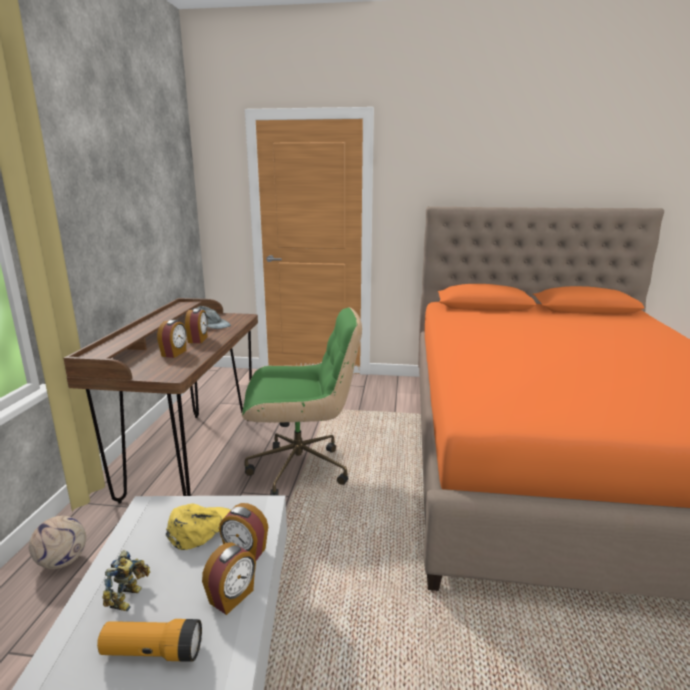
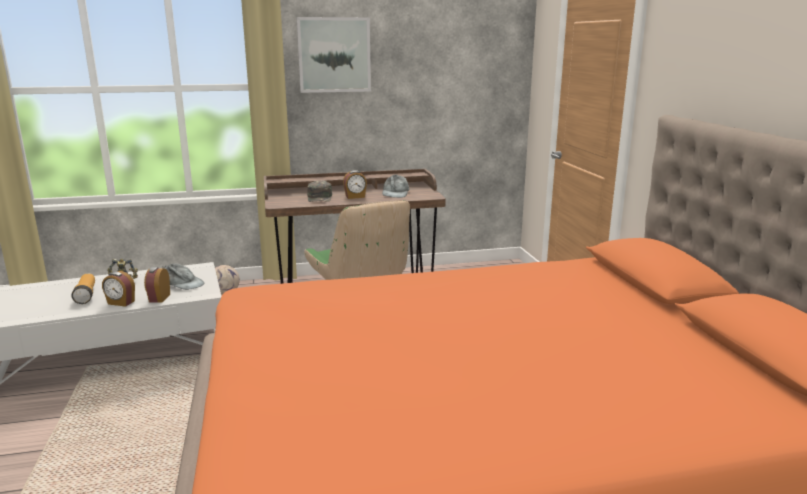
camera: 70 degrees right, 0 degrees up
(74, 171) = (334, 55): none -> picture
(174, 353) = (320, 197): alarm clock -> green cap
(203, 528) = (181, 284): yellow cap -> grey cap

